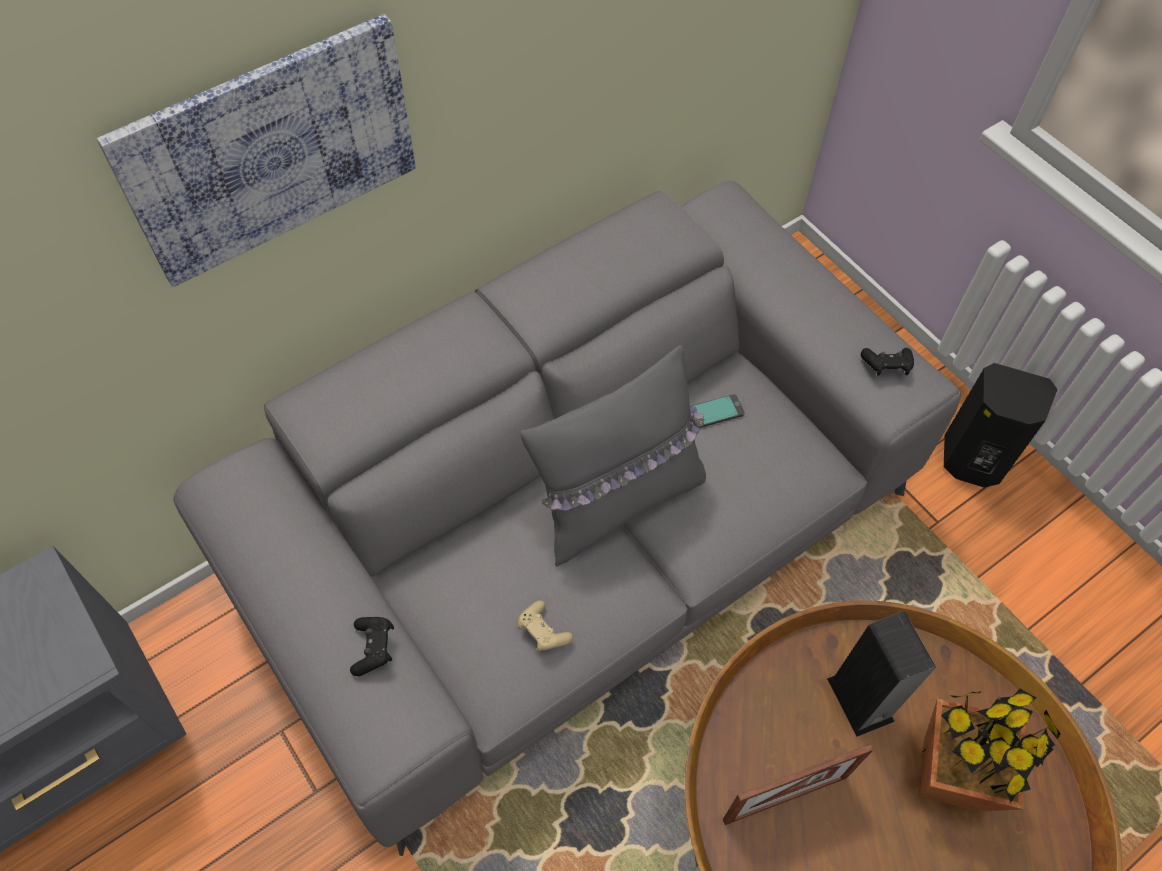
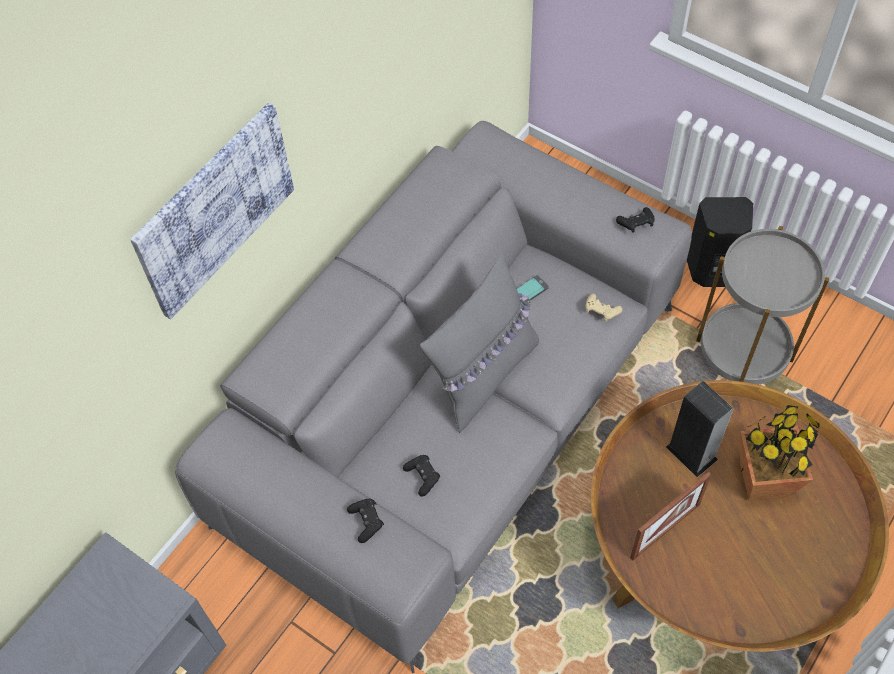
camera: 15 degrees left, 0 degrees up
(486, 609) = (423, 477): none -> black game controller
(543, 632) = (468, 478): beige game controller -> beige game controller (601, 312)
(982, 577) = (744, 350): none -> grey side table

